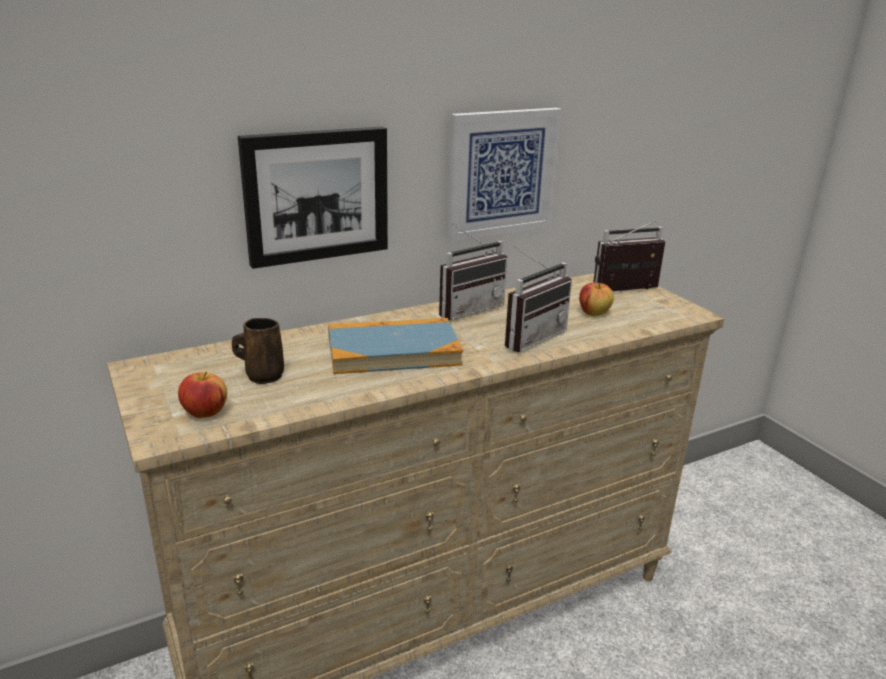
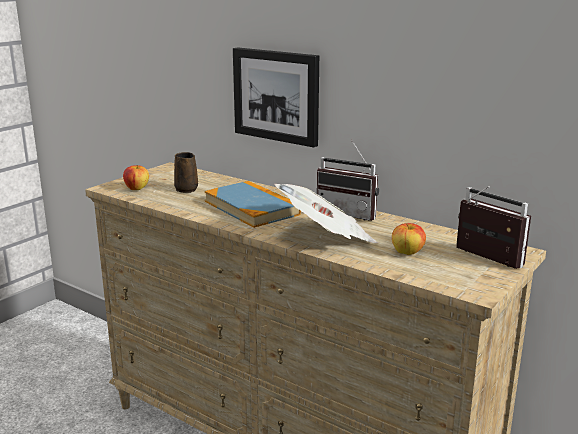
camera: 65 degrees right, 5 degrees down
(501, 172) = (414, 112): picture -> none
(529, 336) = (326, 238): radio -> newspaper

